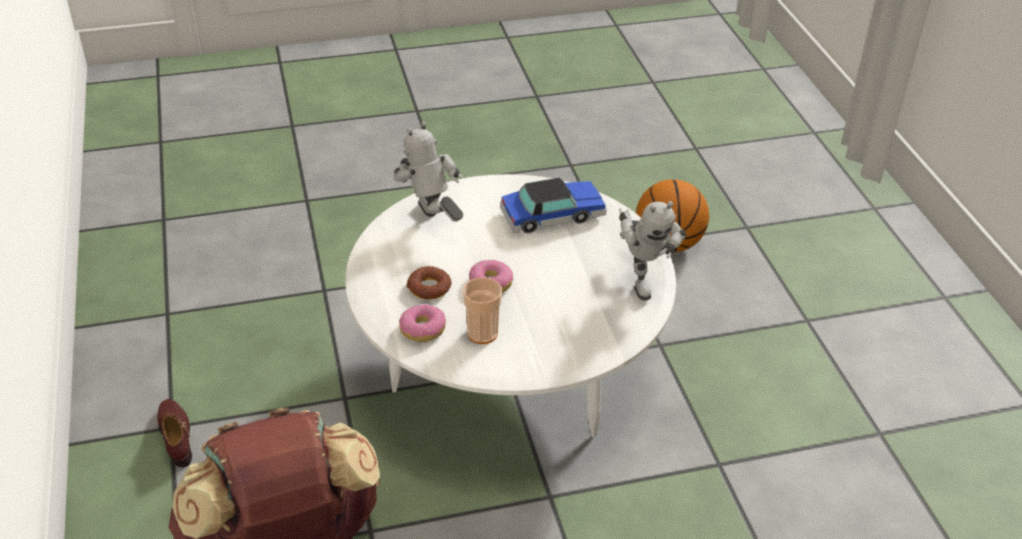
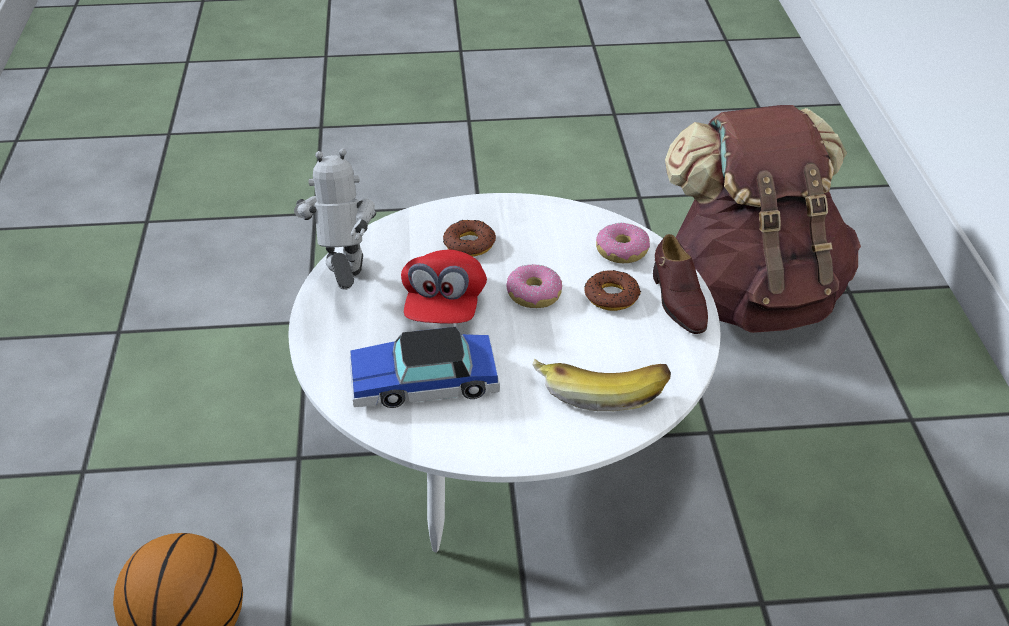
camera: 170 degrees left, 0 degrees up
(176, 436) = (901, 408): brown shoe -> brown shoe (678, 301)
(432, 222) = (602, 388): toy robot -> banana
(482, 333) = (554, 241): cup -> none
(555, 323) = (469, 244): none -> donut
(557, 267) = (444, 307): none -> red cap

